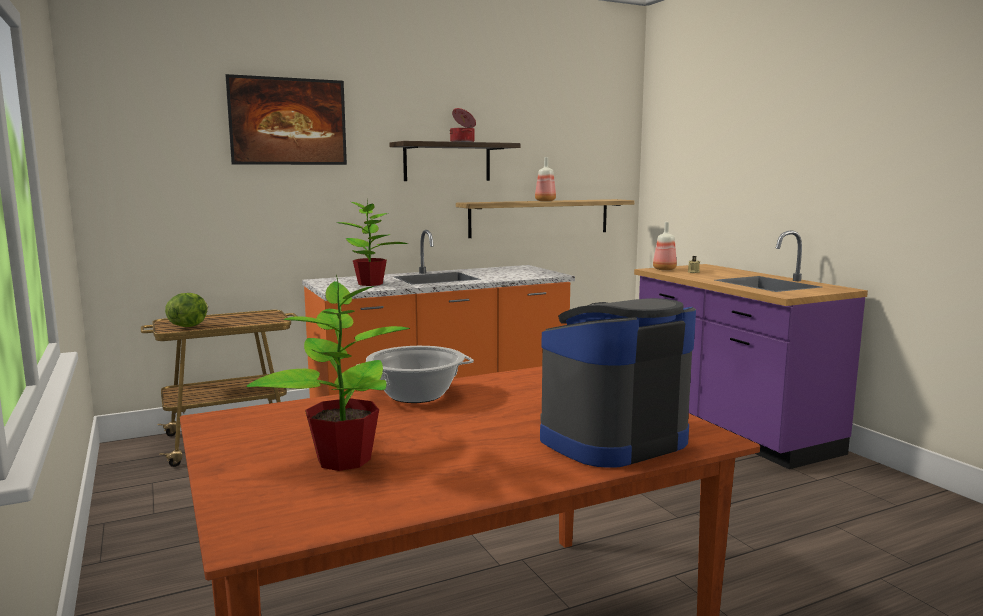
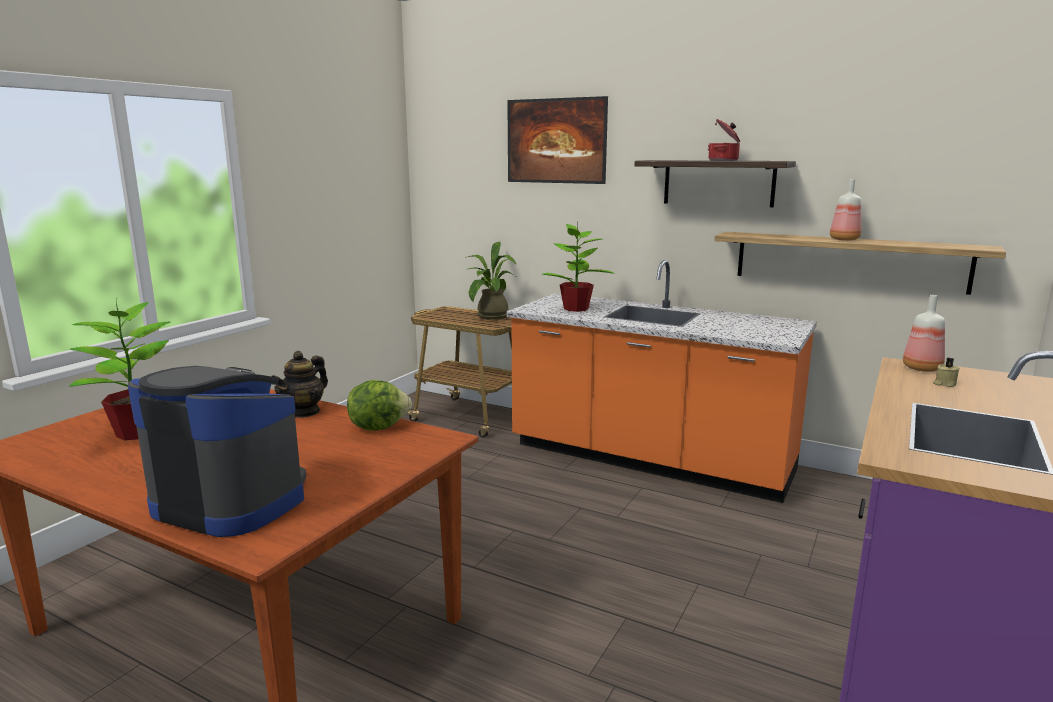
camera: 55 degrees right, 5 degrees up
(188, 326) = (438, 316): lettuce -> lettuce (378, 427)
(246, 316) = (490, 317): none -> potted plant
(416, 394) = (304, 412): cooking pot -> teapot

